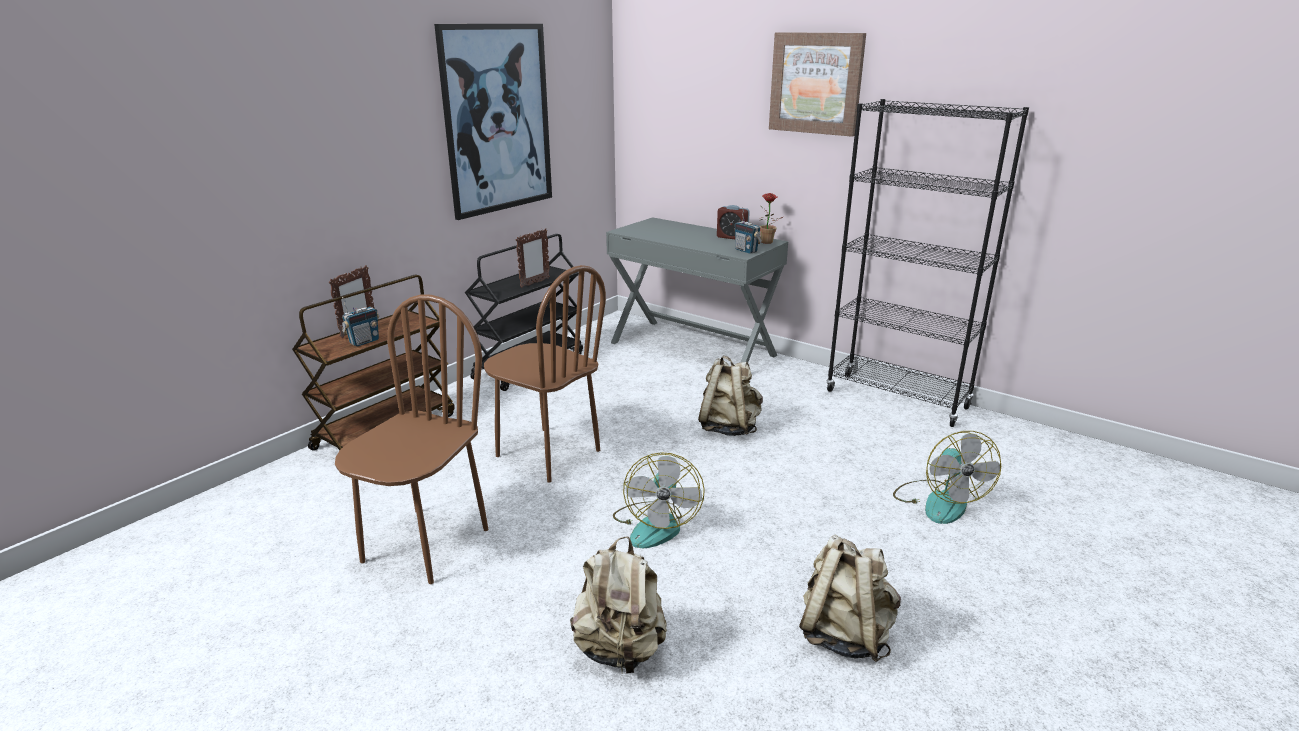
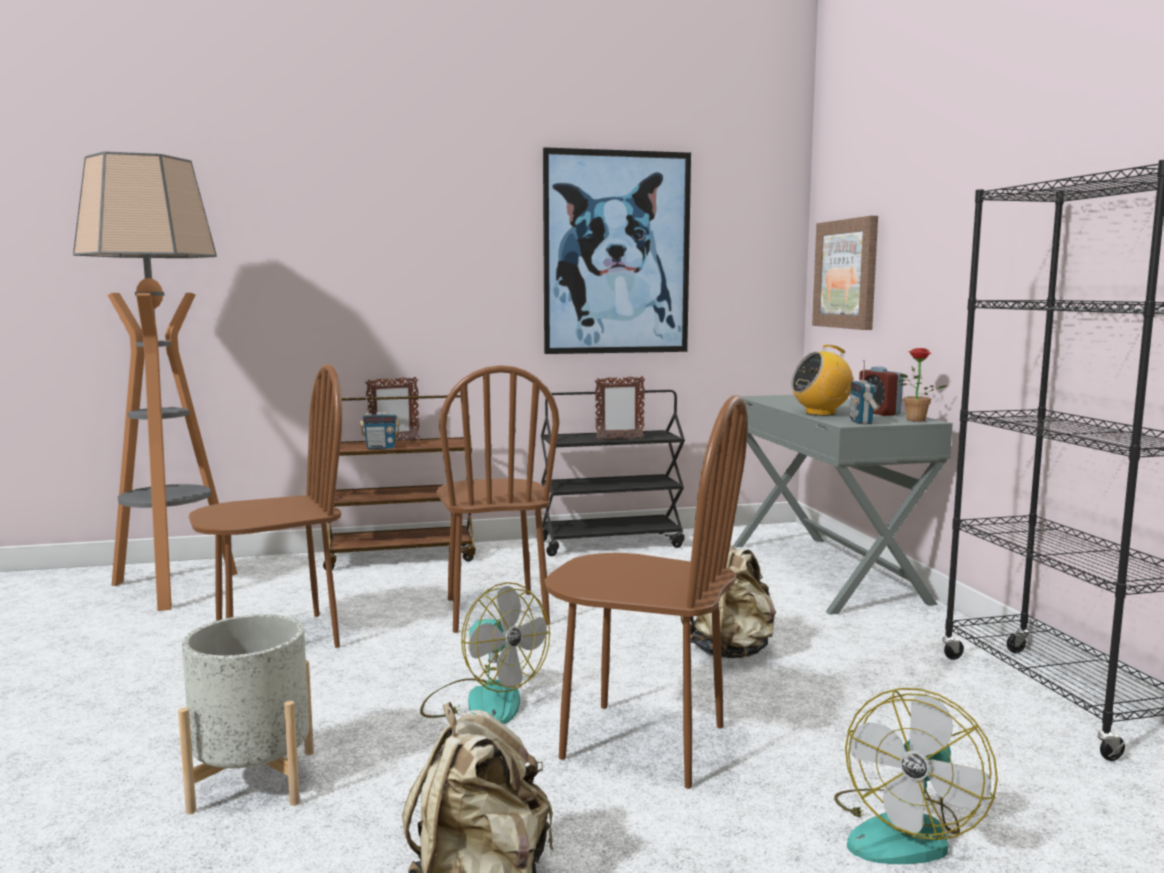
camera: 40 degrees right, 15 degrees down
(219, 541) = (172, 588): none -> floor lamp
(620, 650) = (253, 780): beige backpack -> grey planter
(655, 524) = (482, 701): fan -> fan turned 90 degrees counterclockwise
(704, 245) = (820, 413): none -> radio
(778, 509) = (643, 742): none -> brown chair
(816, 83) = (990, 187): picture -> picture (846, 274)

